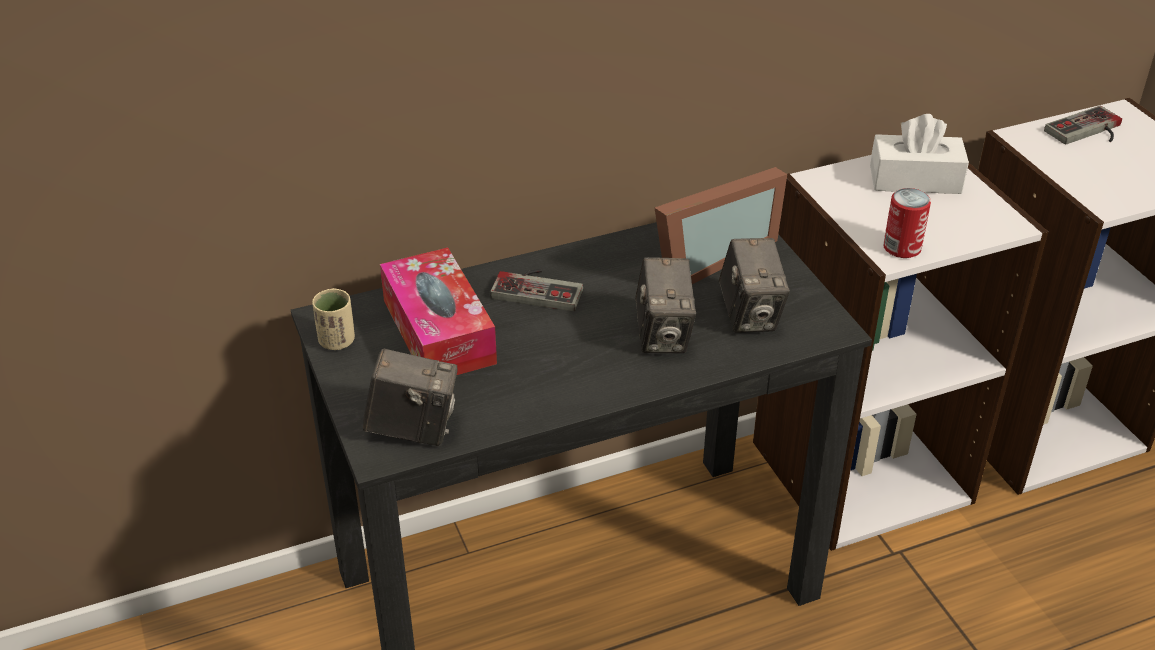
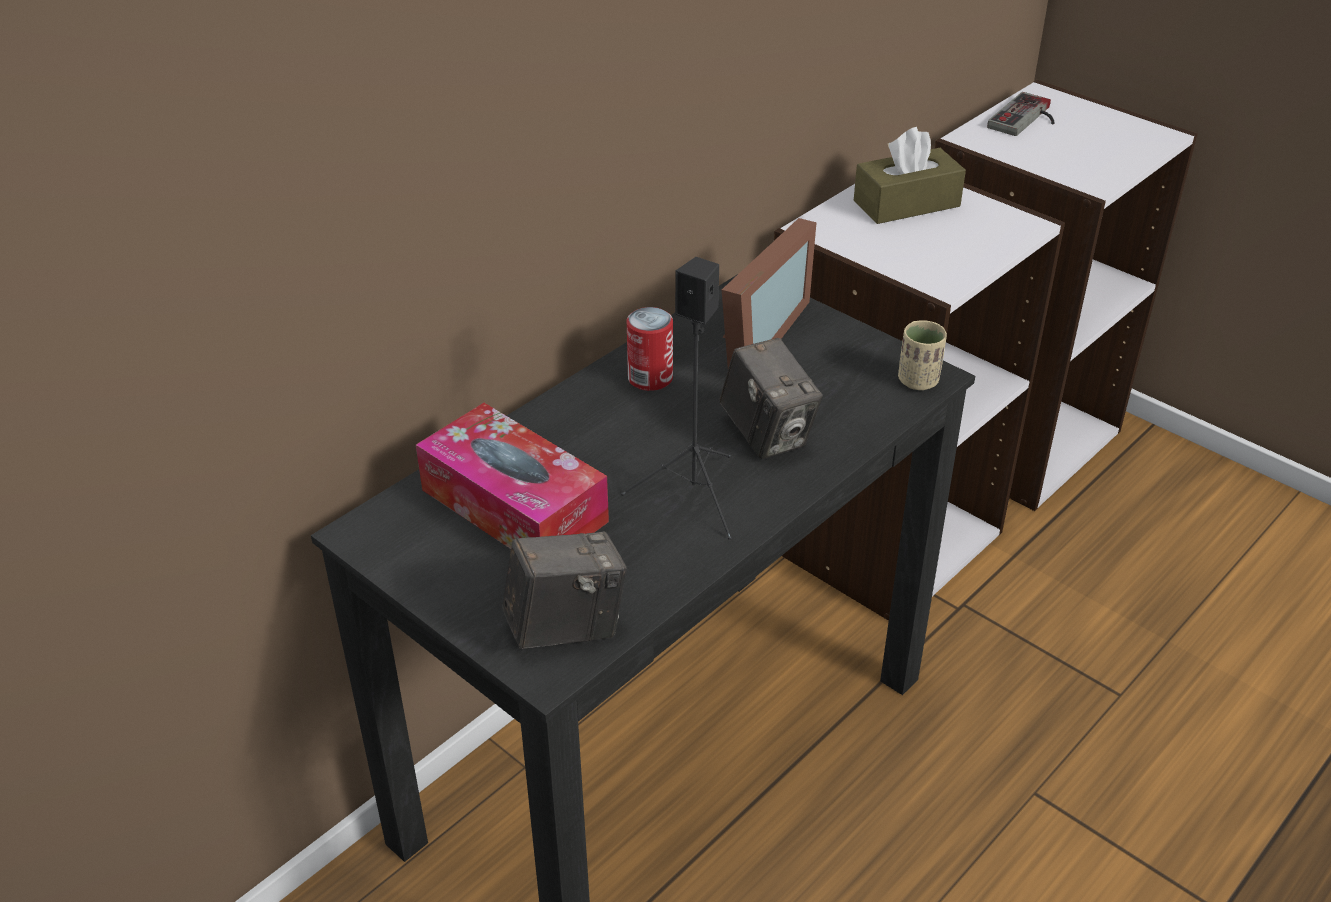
camera: 25 degrees left, 0 degrees up
(337, 341) = (398, 555): beige cup -> beige cup (918, 381)
(539, 288) = (594, 422): game controller -> none
(573, 365) = (695, 496): none -> black speaker
(750, 315) = (840, 386): camera -> none
(902, 247) = (946, 274): can -> can (650, 378)
(915, 180) = (906, 203): white tissue box -> brown tissue box

